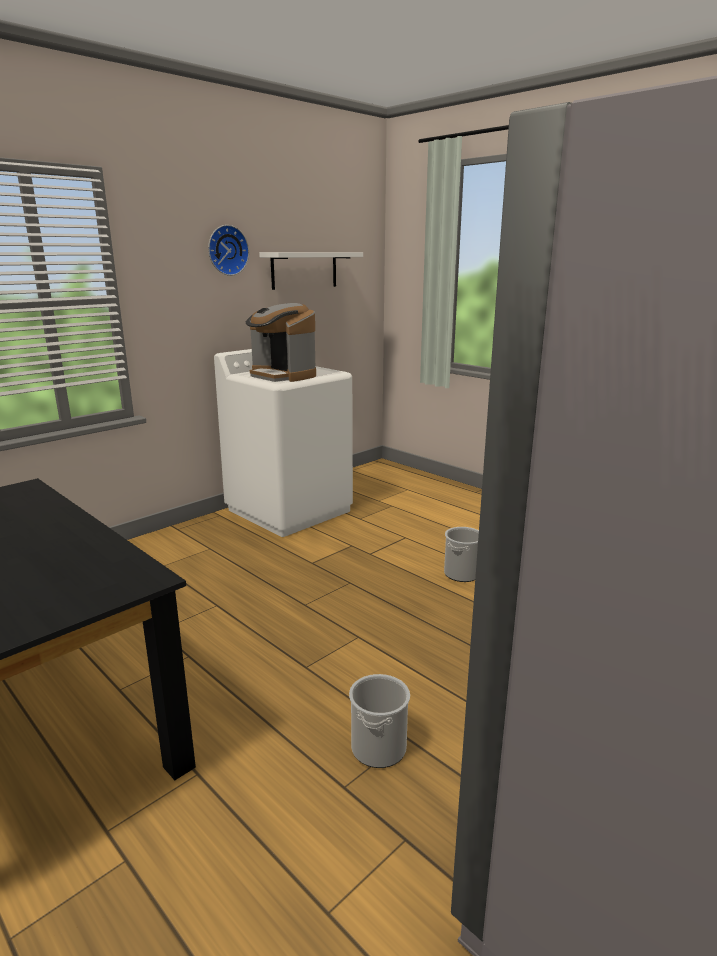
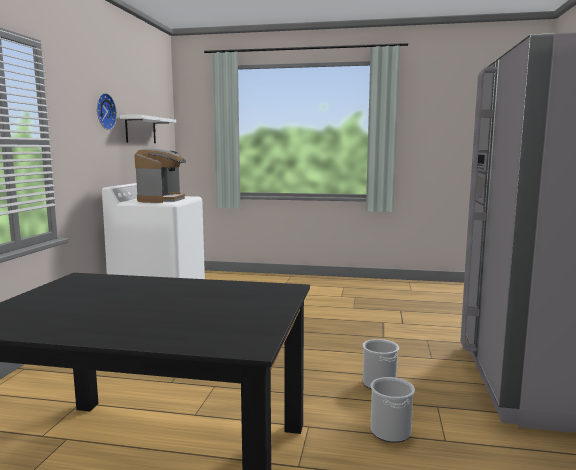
camera: 35 degrees left, 10 degrees down
(282, 376) = (161, 200): coffee machine -> coffee machine turned 90 degrees counterclockwise
(461, 573) = (313, 310): bucket -> bucket (390, 431)

